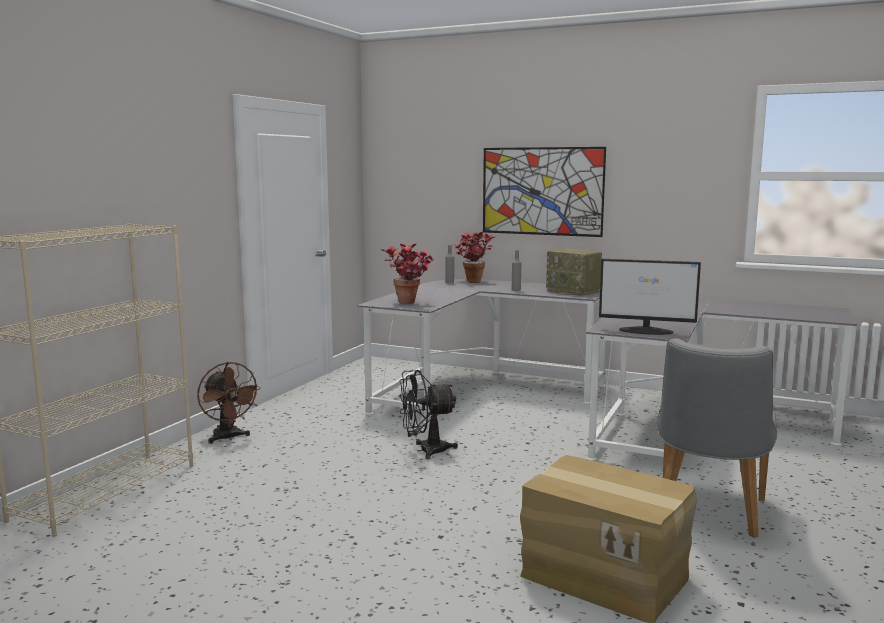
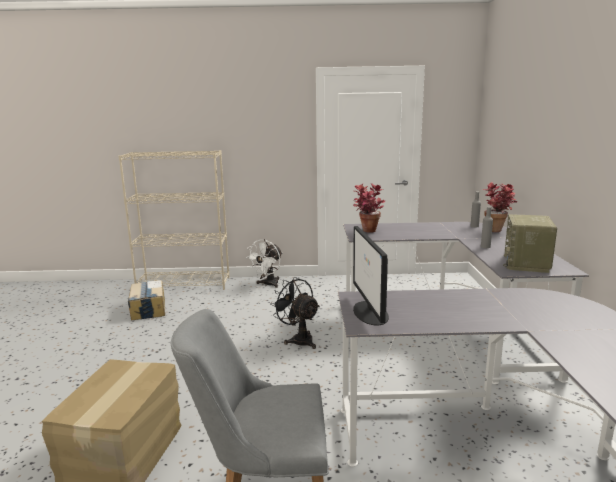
camera: 65 degrees right, 5 degrees up
(167, 531) = (148, 308): none -> cardboard box
(228, 438) = (268, 284): brown fan -> white fan
(542, 191) = (558, 148): picture -> none

